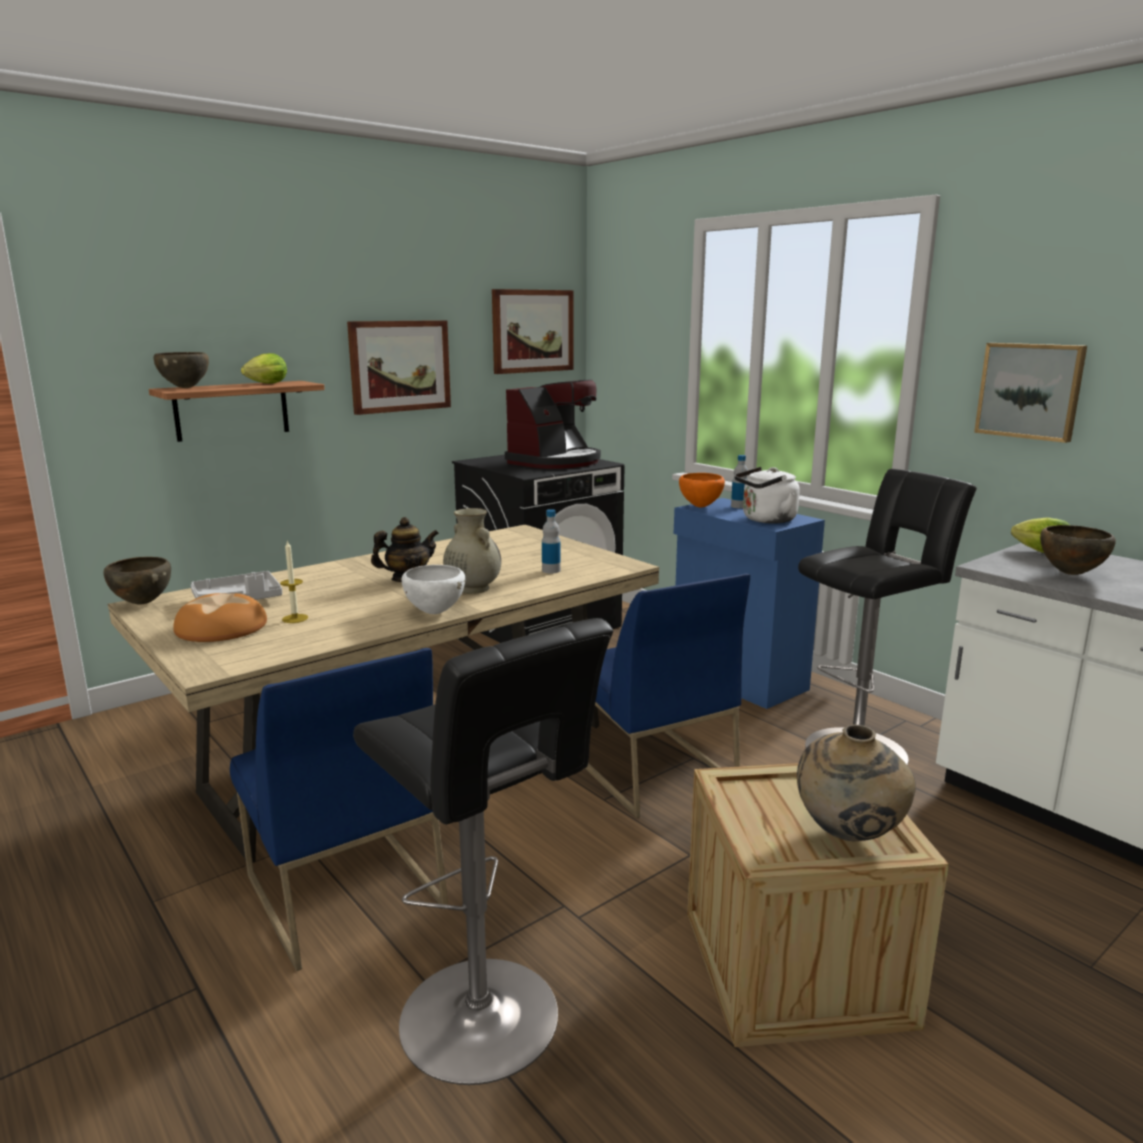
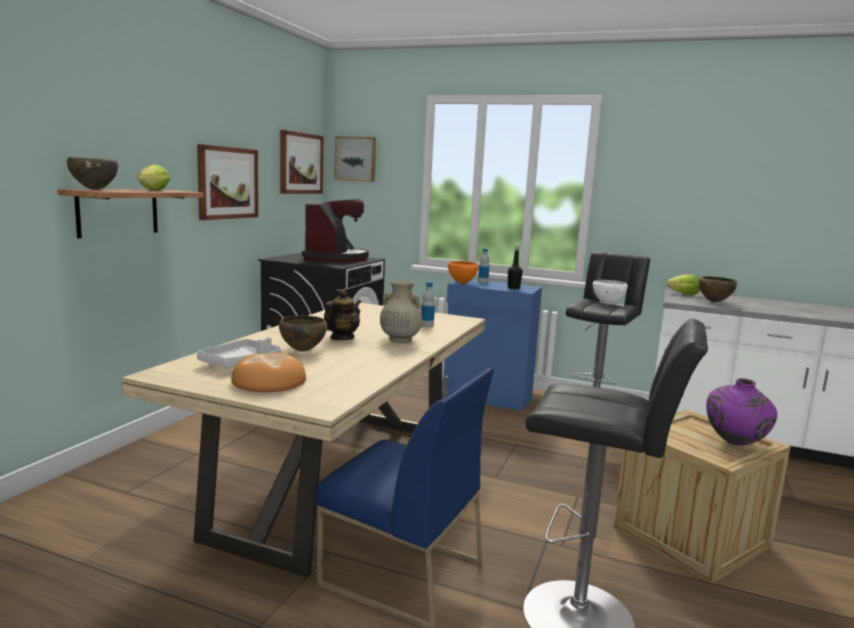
camera: 30 degrees left, 5 degrees down
(142, 603) = (157, 373): brown bowl -> brown bowl (302, 351)
(295, 618) = (314, 369): candle -> none
(434, 613) = (406, 355): white bowl -> white bowl (607, 304)
(651, 770) = (501, 456): blue chair -> none
(766, 520) = (513, 288): white kettle -> black bottle
(849, 836) = (735, 444): beige vase -> purple vase
(1030, 391) = (660, 206): picture -> picture (356, 159)

